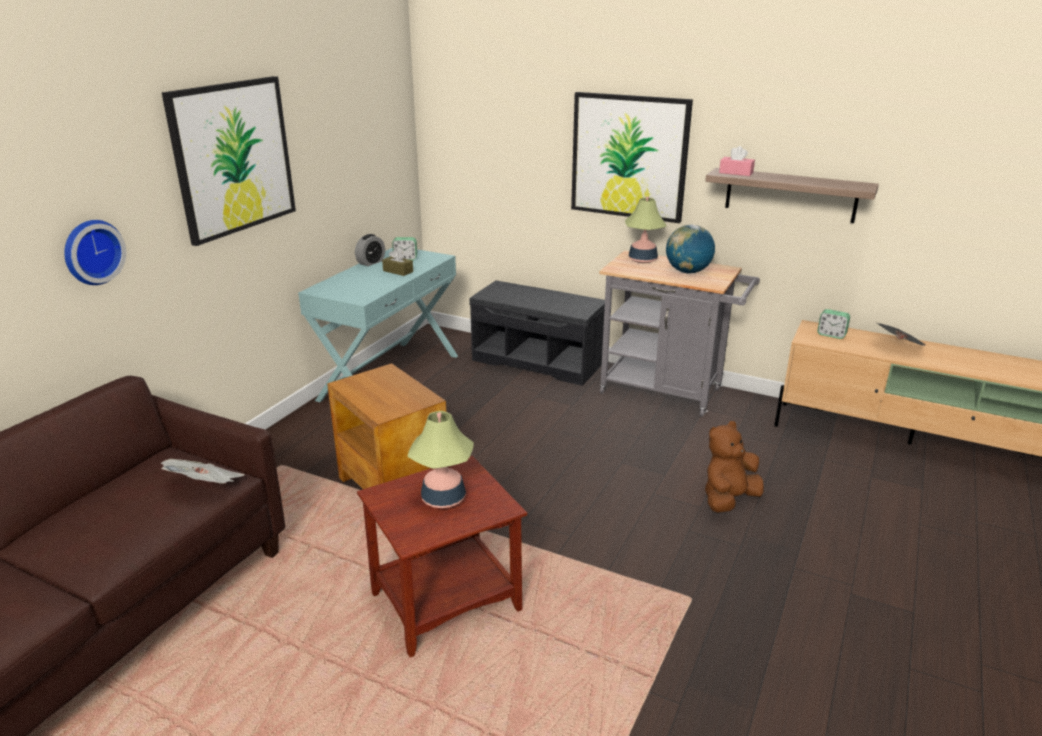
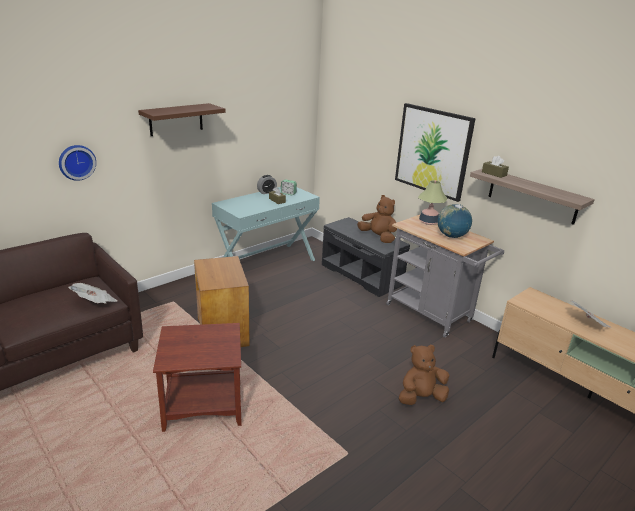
camera: 20 degrees right, 0 degrees up
(233, 158) = (176, 119): picture -> brown shelf
(443, 498) = (202, 343): table lamp -> none
(559, 299) = (378, 237): none -> brown plush toy
(736, 173) = (494, 174): pink tissue box -> brown tissue box
(831, 335) = (542, 302): alarm clock -> none

